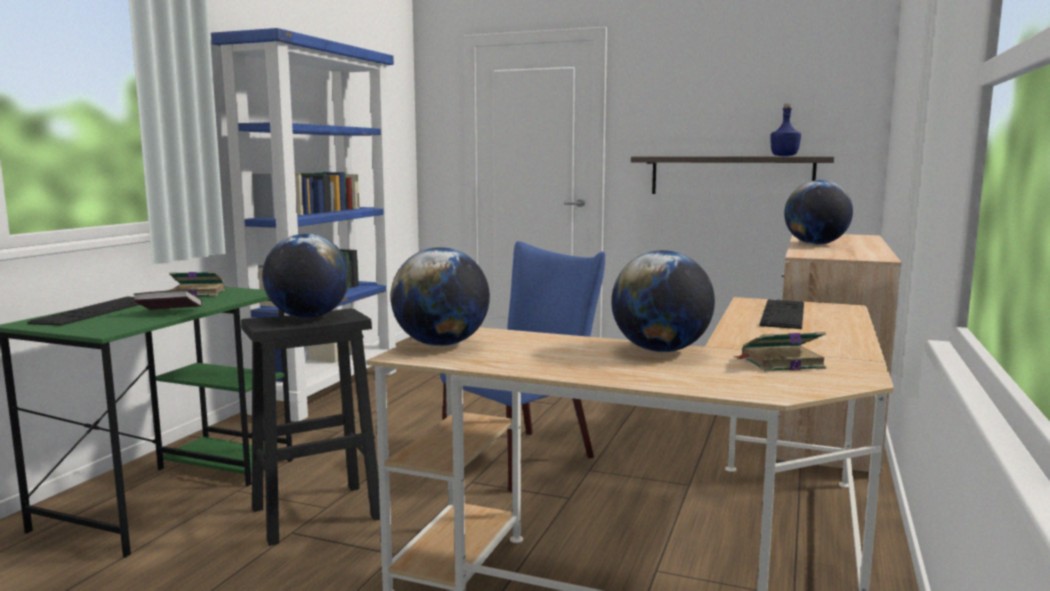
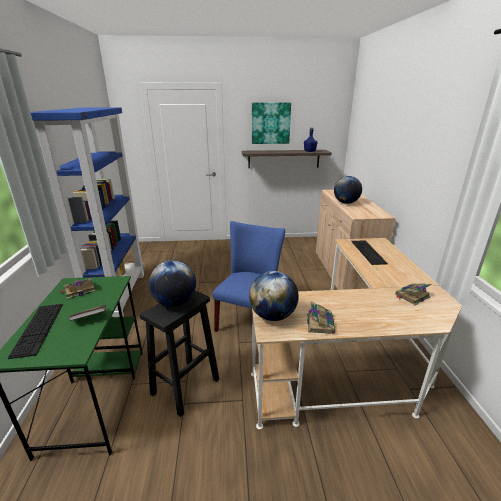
camera: 25 degrees left, 15 degrees up
(514, 360) = (320, 323): none -> book
(660, 350) = (362, 297): globe -> none
(702, 100) = (270, 123): none -> picture

